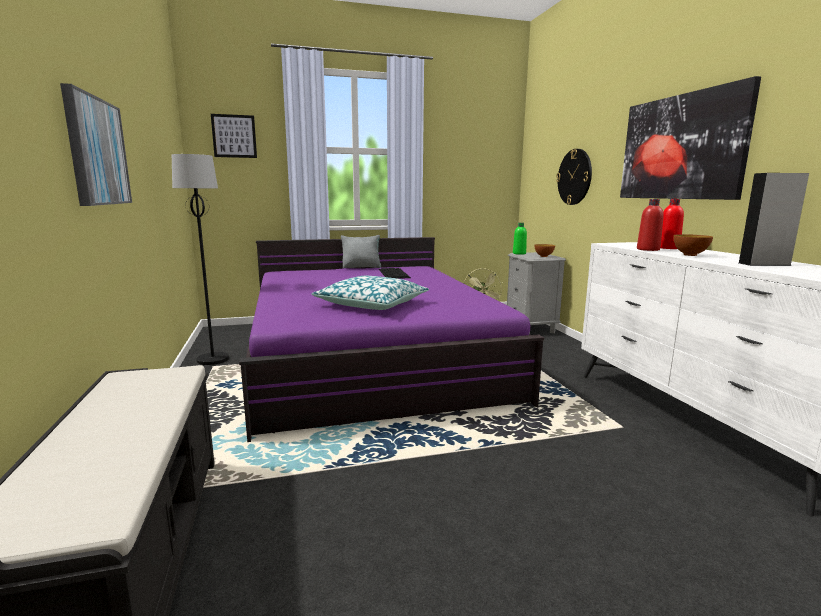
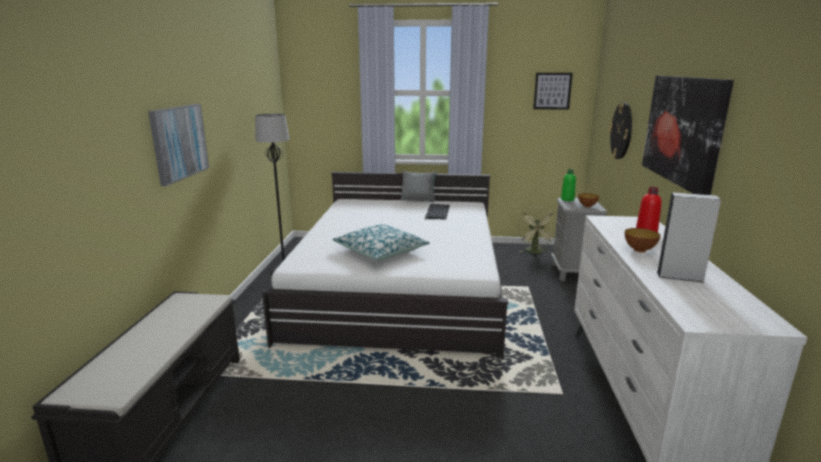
camera: 20 degrees right, 5 degrees up
(234, 136) = (320, 83): picture -> picture (552, 91)
(370, 359) = (400, 287): purple bed -> white bed
(648, 249) = (617, 235): red bottle -> none

